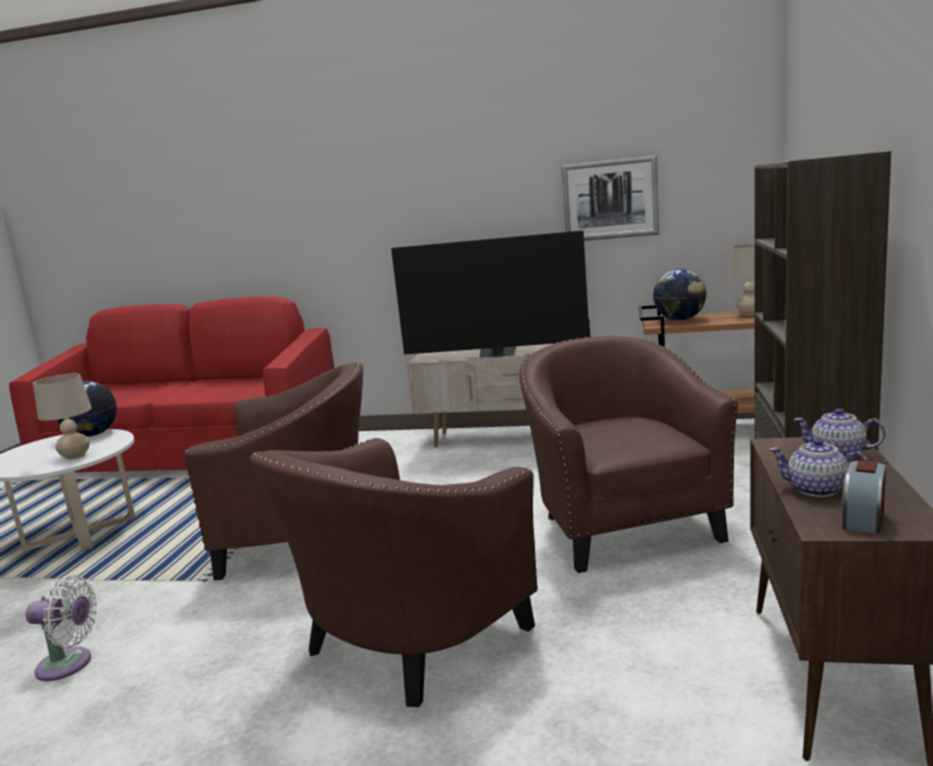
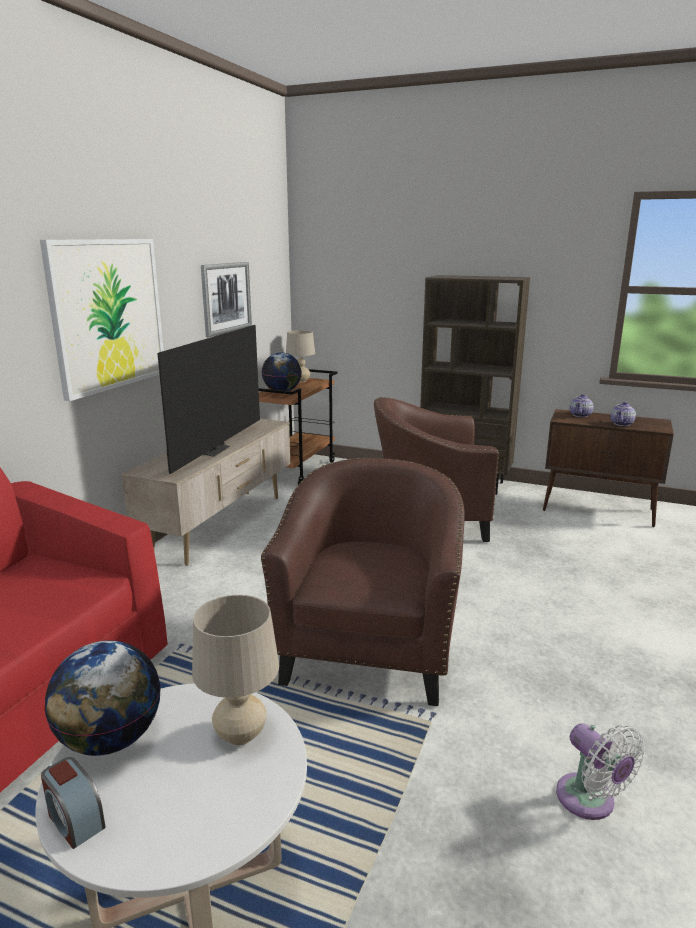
camera: 80 degrees left, 5 degrees up
(69, 665) = (590, 801): white fan -> white fan turned 135 degrees clockwise
(405, 644) = (564, 607): brown armchair -> none
(425, 215) = (108, 314): none -> picture
(863, 518) = (652, 424): alarm clock -> alarm clock (75, 820)

